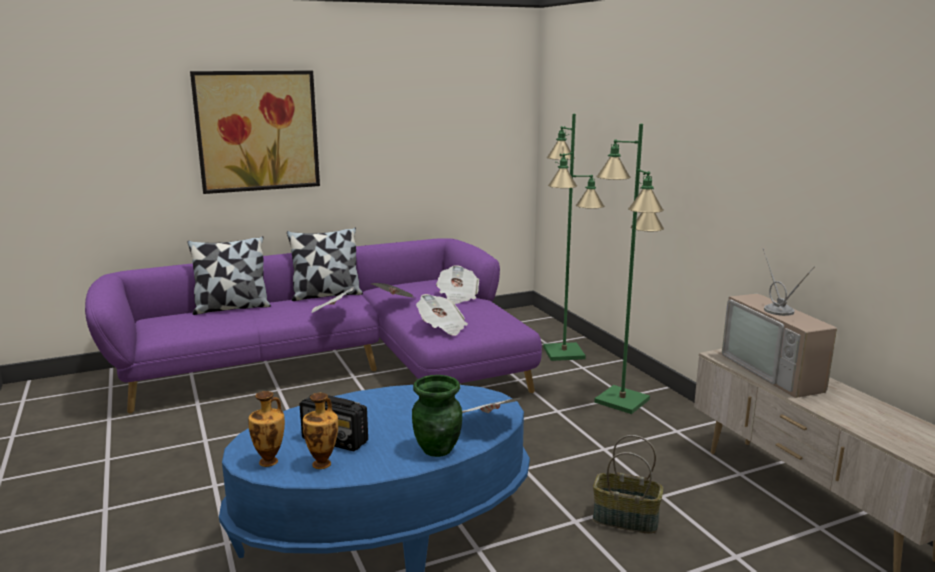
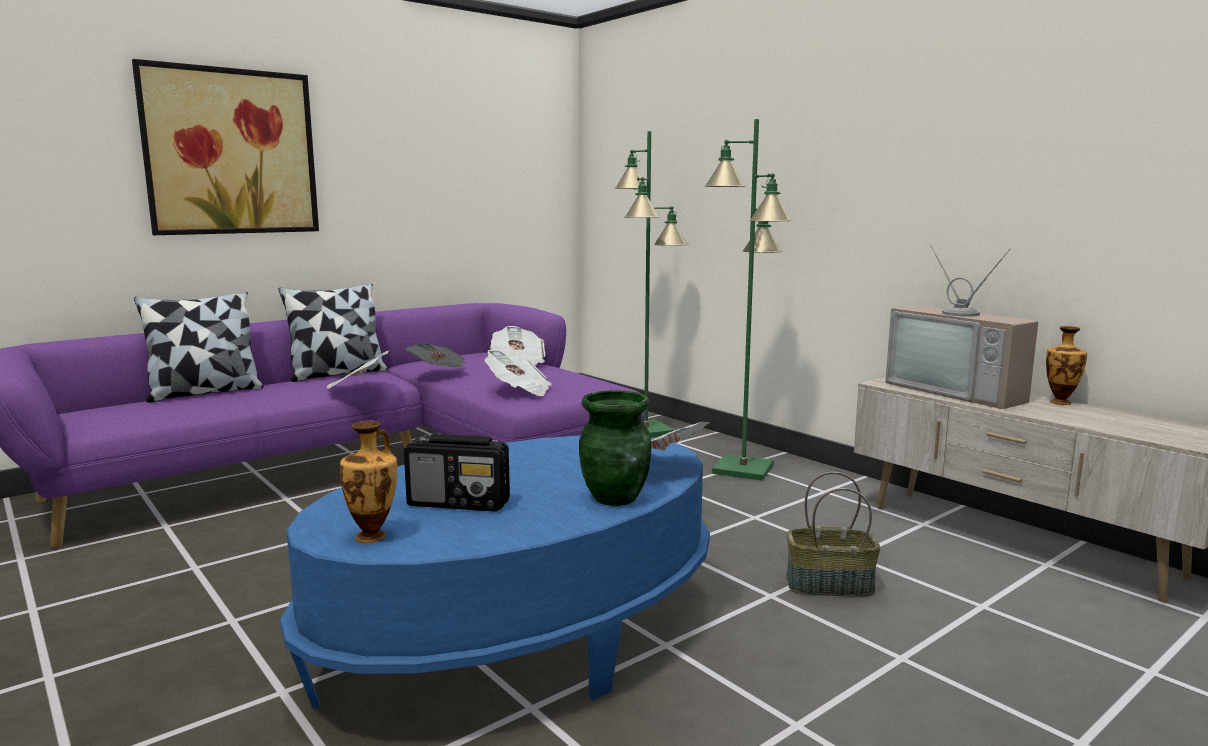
camera: 15 degrees left, 5 degrees down
(323, 463) = (459, 529): vase -> vase (1060, 402)

